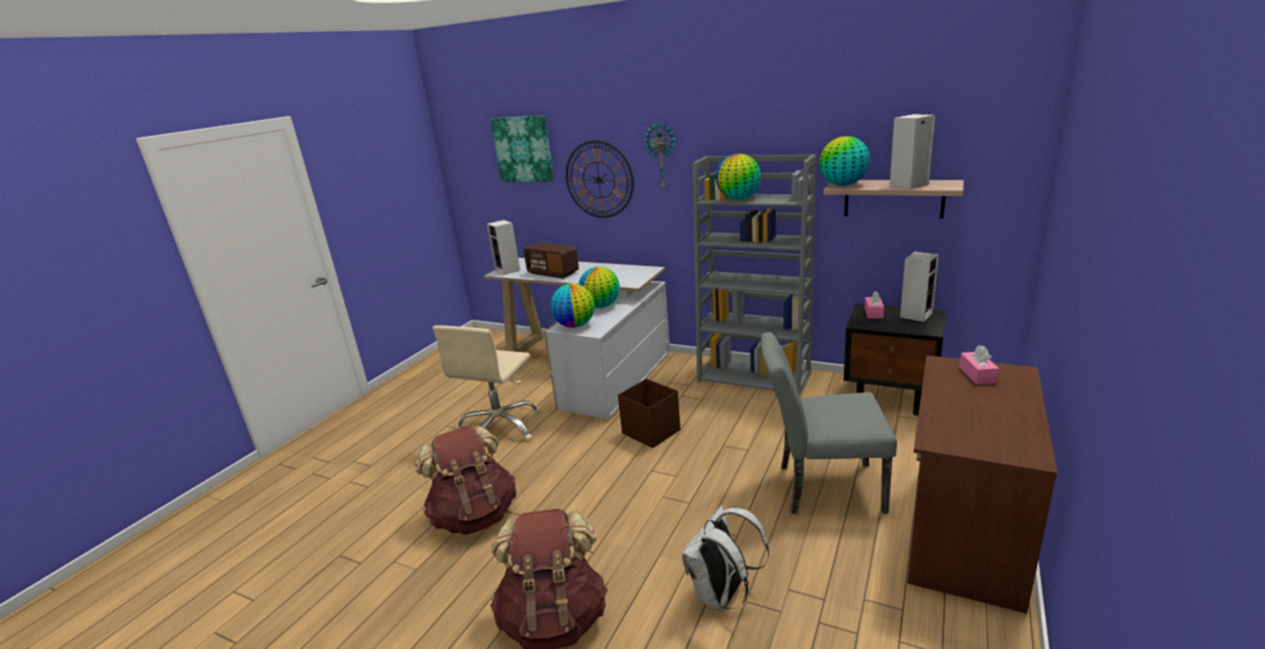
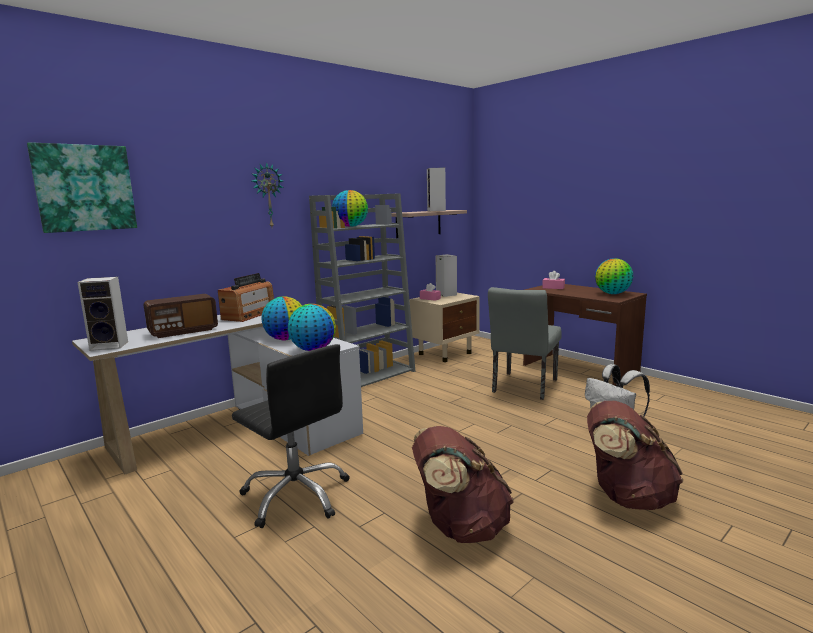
camera: 70 degrees left, 10 degrees down
(500, 428) = (296, 495): beige office chair -> black office chair
(599, 179) = (199, 223): wall clock -> none
(618, 272) = (249, 315): none -> radio
(651, 431) = (401, 422): brown storage box -> none
(843, 185) = (408, 212): globe -> globe (612, 294)
(891, 397) = (445, 353): black nightstand -> beige nightstand

